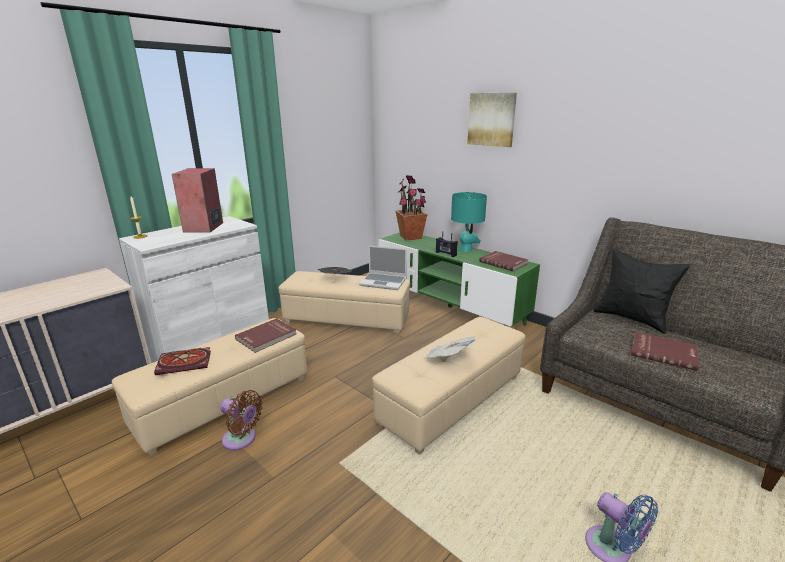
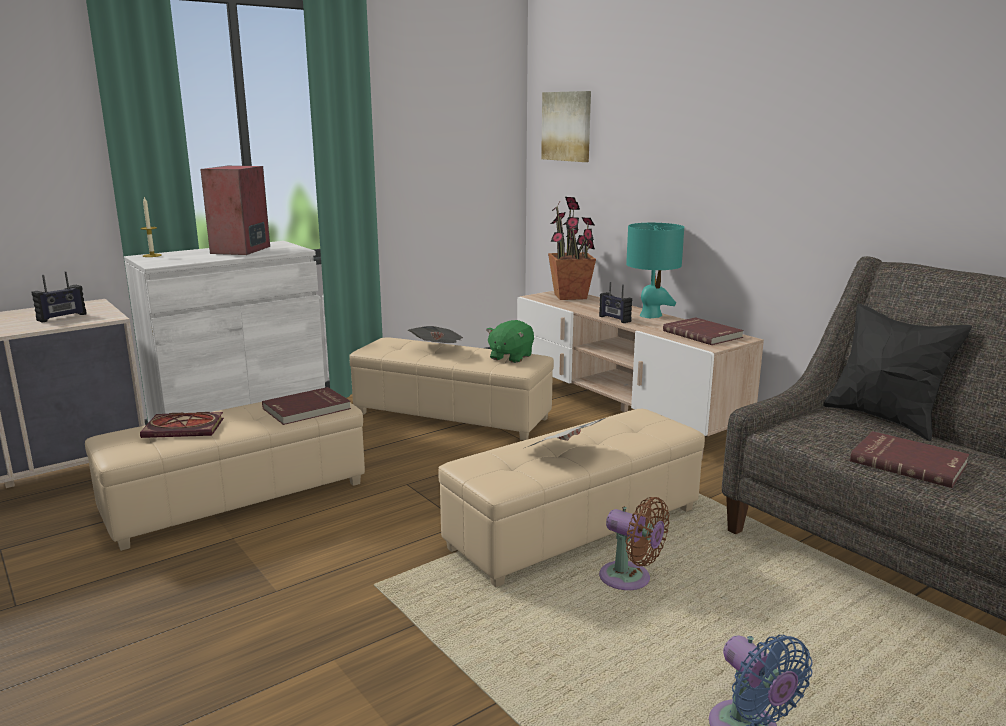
camera: 10 degrees right, 5 degrees down
(79, 289) = (62, 317): none -> radio
(241, 440) = (247, 544): brown fan -> brown fan (630, 579)
(384, 282) = (510, 357): laptop -> green plush toy
(449, 307) = (622, 411): green tv stand -> beige tv stand
(492, 119) = (693, 106): picture -> picture (567, 126)

